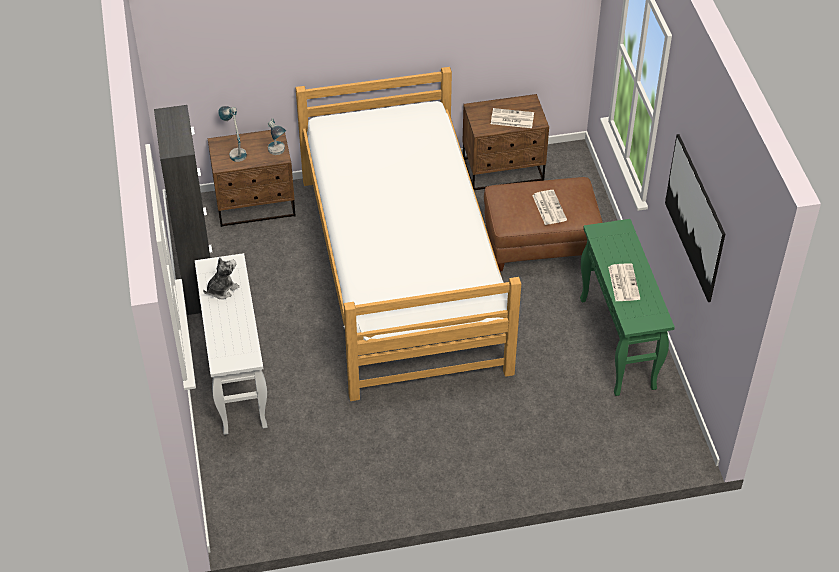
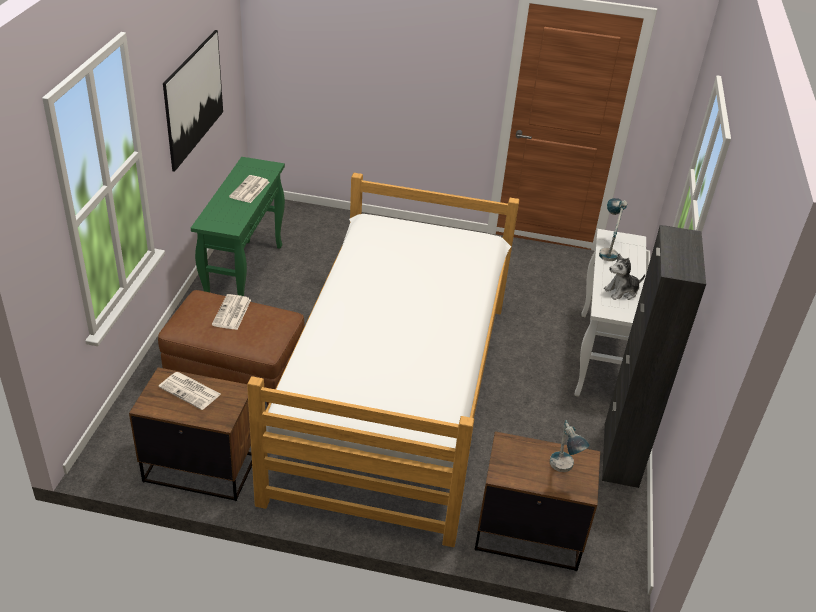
camera: 160 degrees left, 10 degrees down
(278, 154) = (507, 447): table lamp -> table lamp (607, 251)

